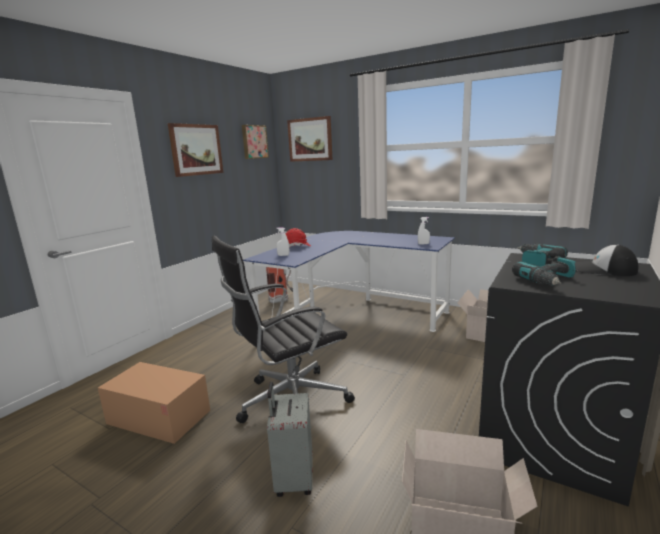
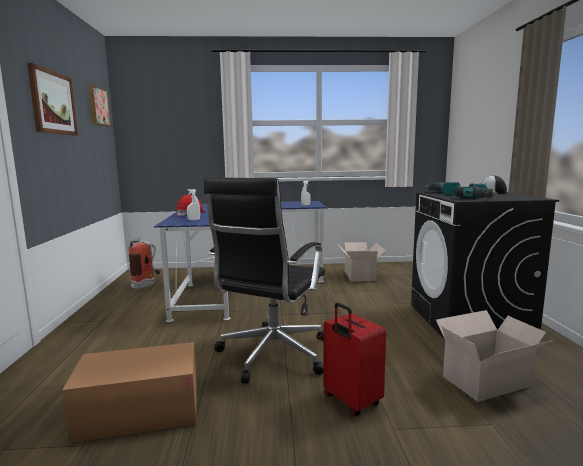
camera: 35 degrees left, 5 degrees down
(293, 479) = (350, 401): grey suitcase -> red suitcase
(310, 139) = (160, 111): picture -> none

